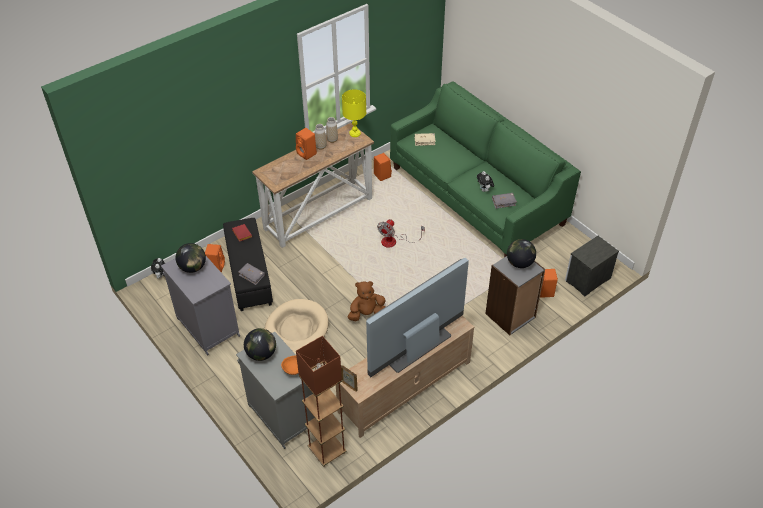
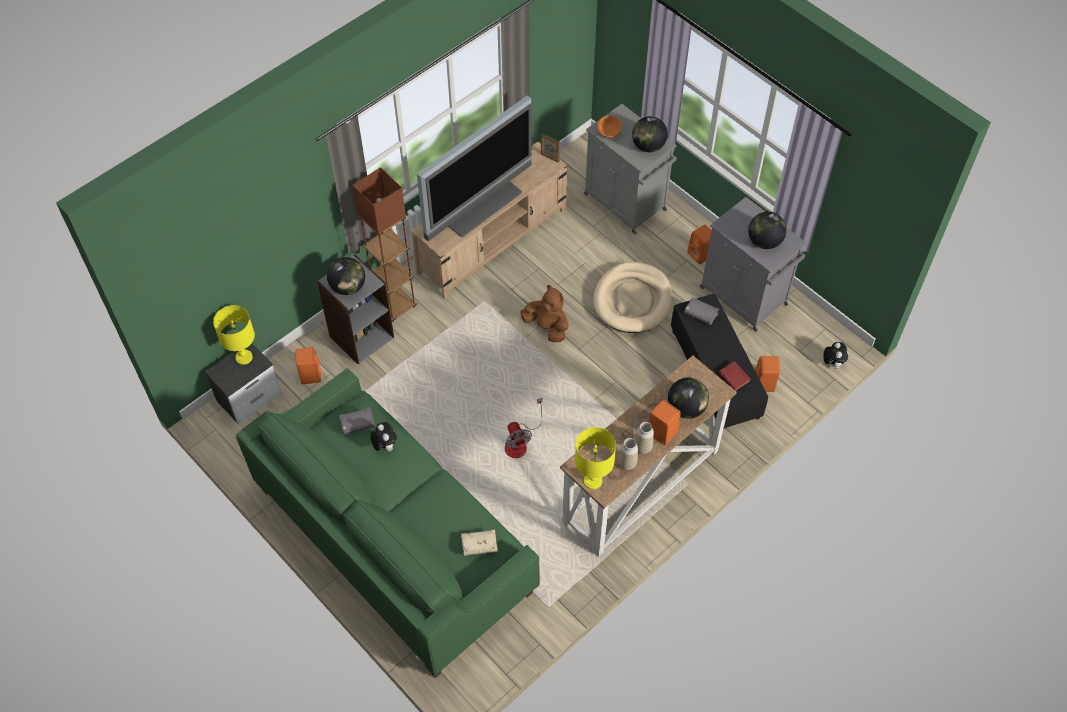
camera: 175 degrees right, 10 degrees up
(287, 164) = (686, 408): none -> globe
(327, 451) = (570, 172): brown floor lamp -> brown floor lamp (395, 305)
(366, 314) = (547, 327): brown plush toy -> brown plush toy turned 120 degrees counterclockwise
(381, 175) = (551, 575): orange speaker -> orange speaker (701, 255)
(394, 241) = (520, 442): fan -> fan turned 135 degrees clockwise
(592, 258) = (244, 357): none -> yellow table lamp

